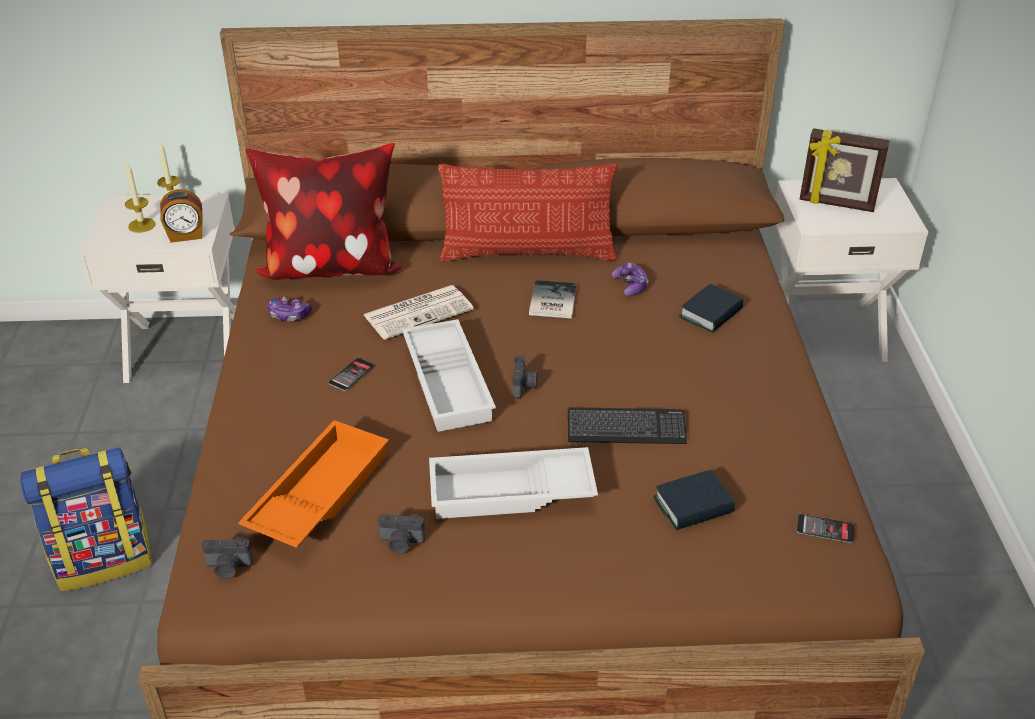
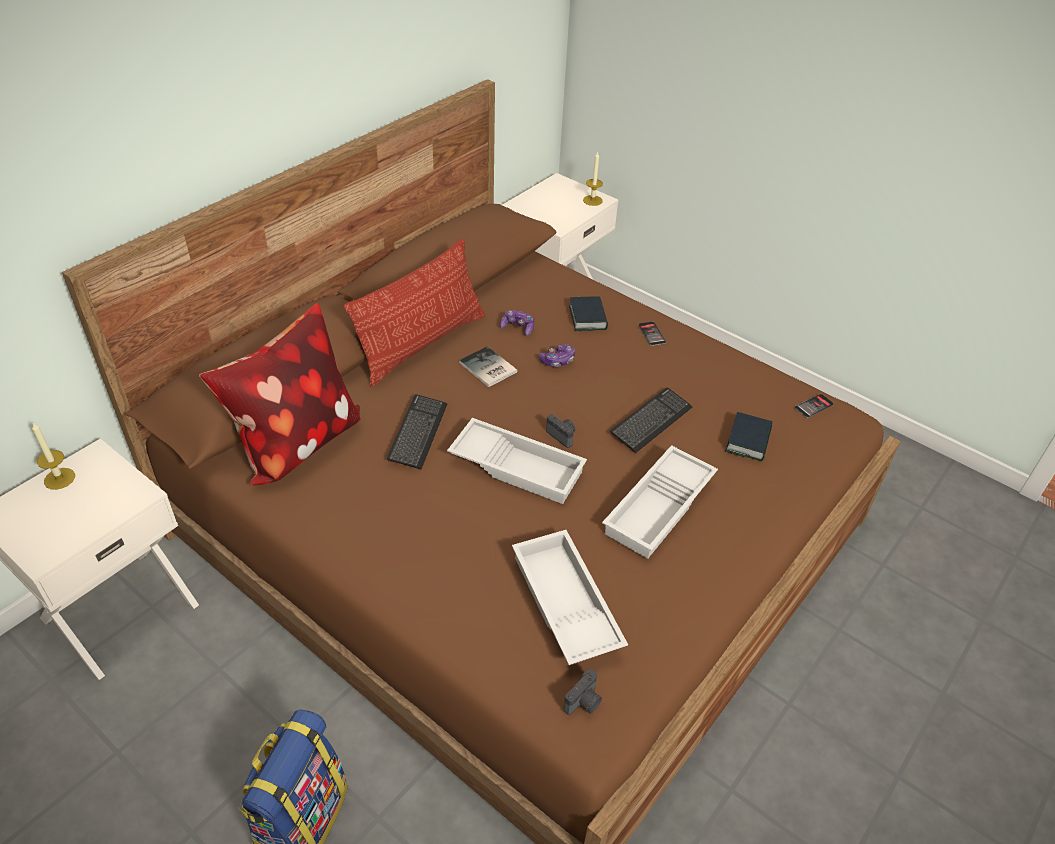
camera: 50 degrees left, 5 degrees up
(141, 225) = (60, 516): candle -> candle (592, 200)
(186, 235) = (123, 497): alarm clock -> none
(289, 315) = (325, 500): game controller -> game controller (557, 360)
(317, 493) = (563, 603): orange tray -> white tray
(351, 375) = (445, 509): phone -> phone (651, 334)
(401, 543) = (651, 591): camera -> none
(419, 312) = (418, 432): newspaper -> keyboard
(836, 204) = (551, 206): picture frame -> none

